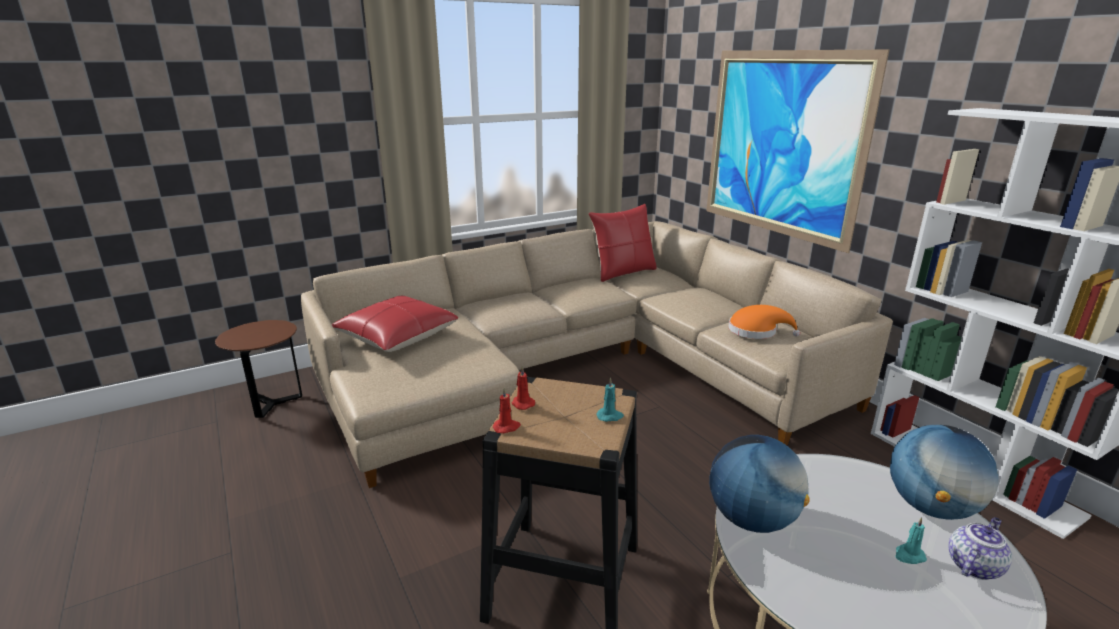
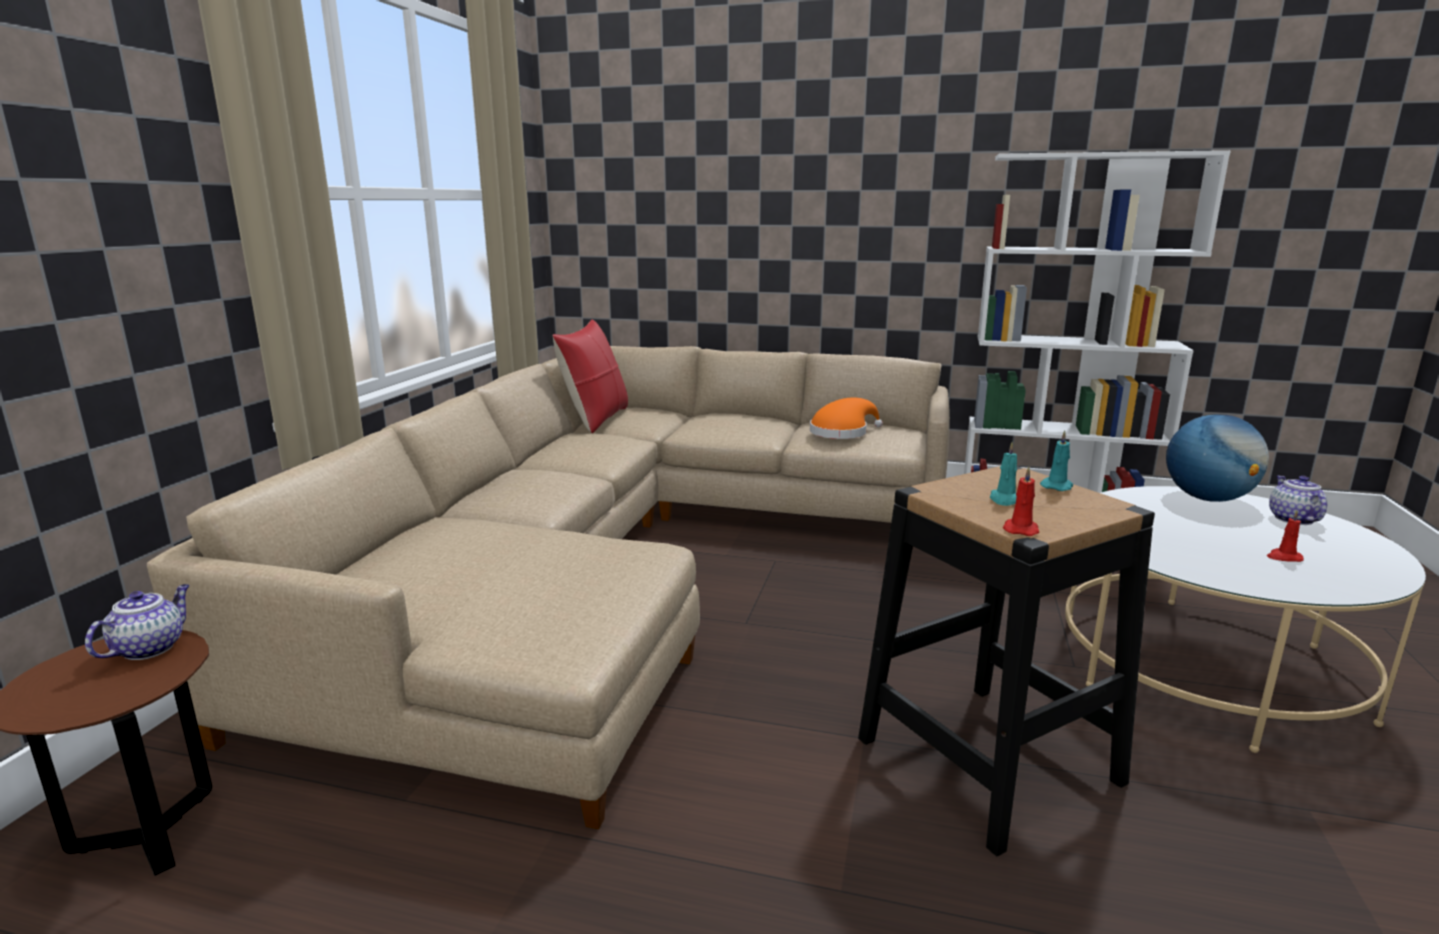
camera: 45 degrees left, 5 degrees down
(278, 329) = (150, 648): none -> teapot
(396, 336) = (443, 571): red pillow -> none
(522, 404) = (970, 508): red candle -> red candle (1284, 557)
(752, 519) = (1166, 556): globe -> none
(781, 144) = (761, 220): picture -> none
(909, 556) = (1265, 530): turquoise candle -> turquoise candle (1005, 499)

